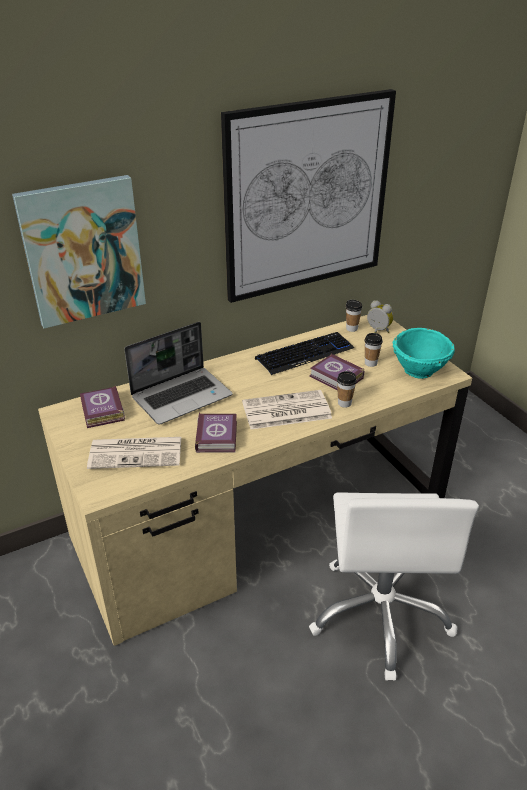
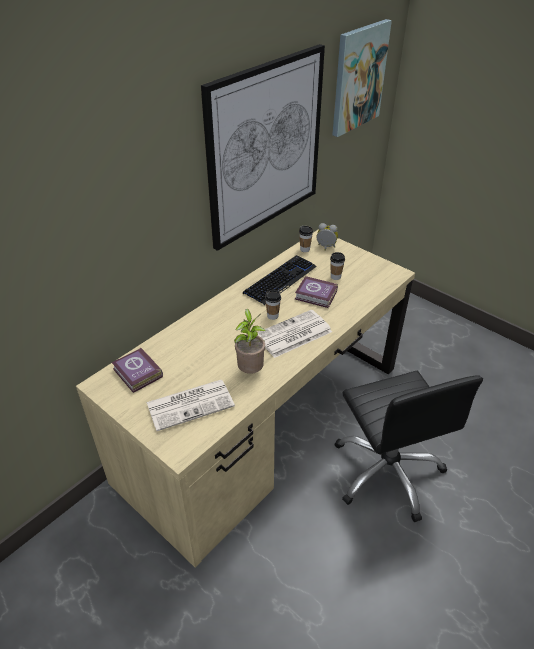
camera: 20 degrees left, 5 degrees up
(83, 251) = (100, 235): picture -> picture (358, 78)
(182, 396) = (200, 342): laptop -> none
(217, 436) = (250, 370): book -> potted plant
(344, 403) = (334, 316): cup -> cup (272, 316)
(380, 614) = (387, 471): white office chair -> black office chair
(419, 371) = (375, 276): turquoise bowl -> none

